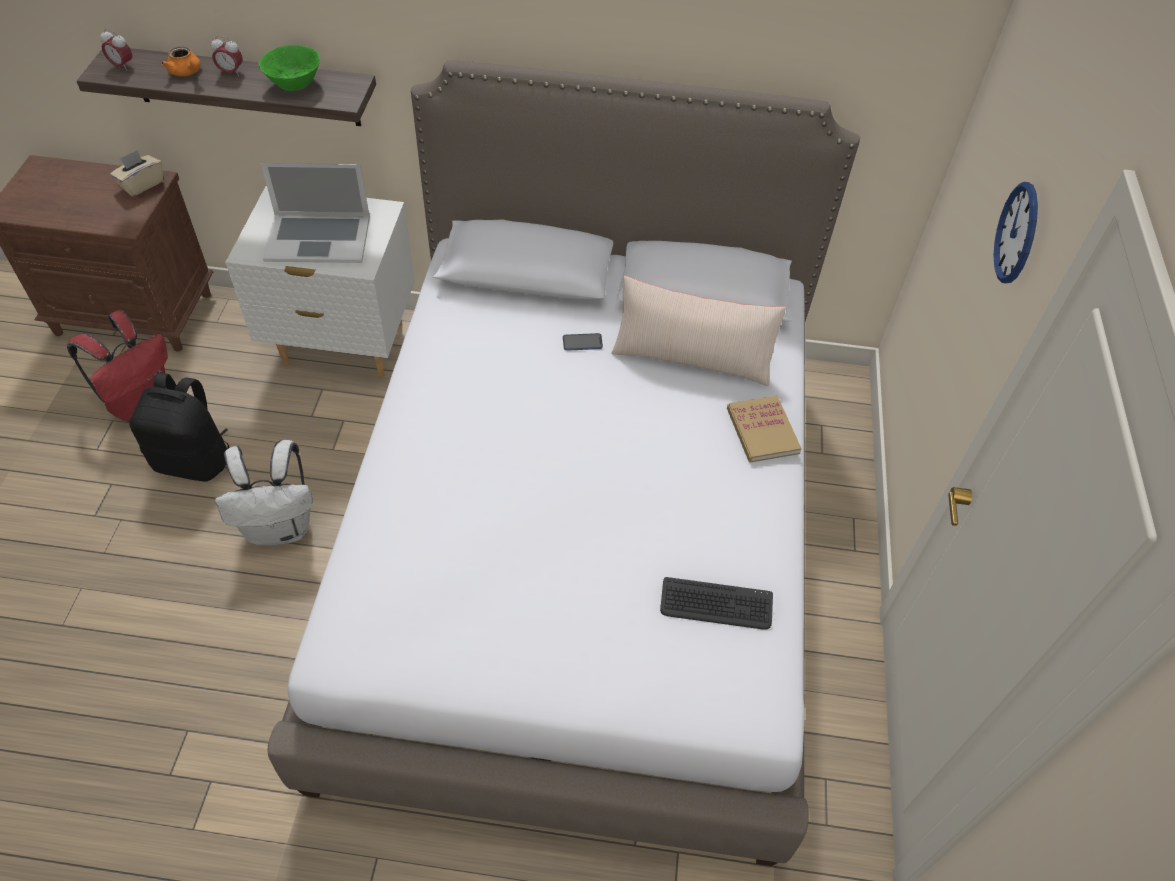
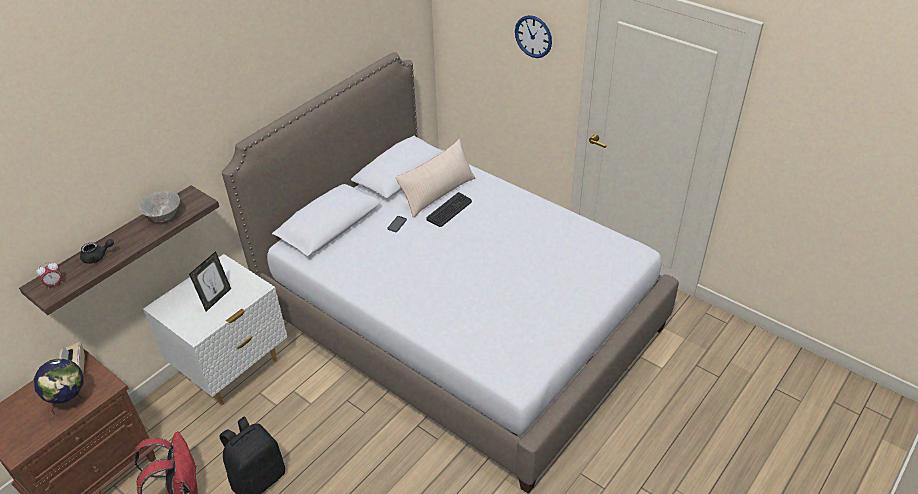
camera: 55 degrees left, 10 degrees down
(90, 209) = (71, 402): none -> globe
(187, 72) = (97, 257): orange teapot -> black teapot
(231, 72) = (121, 238): alarm clock -> none
(281, 527) = (347, 448): white backpack -> none
(294, 84) = (164, 217): green bowl -> grey bowl
(318, 238) = (216, 299): laptop -> picture frame
(716, 604) = (577, 243): keyboard -> keyboard (449, 210)
(762, 431) = (498, 191): book -> none

